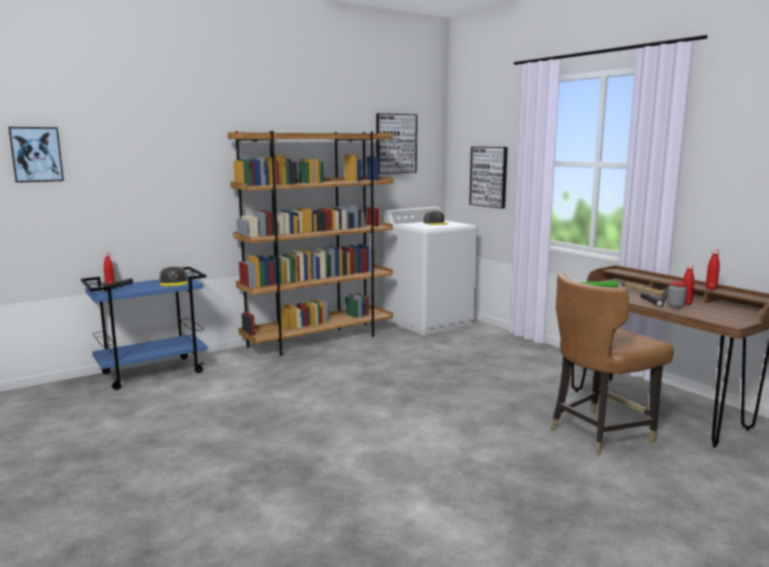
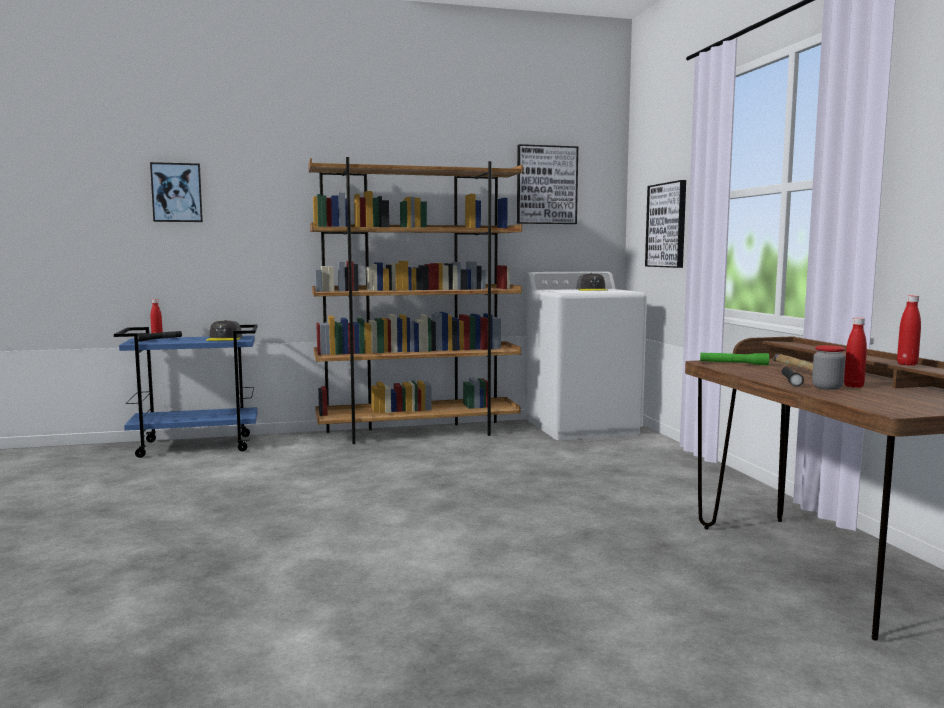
camera: 20 degrees right, 5 degrees down
(36, 154) = (87, 185): picture -> picture (177, 192)
(599, 433) = (681, 588): brown chair -> none

